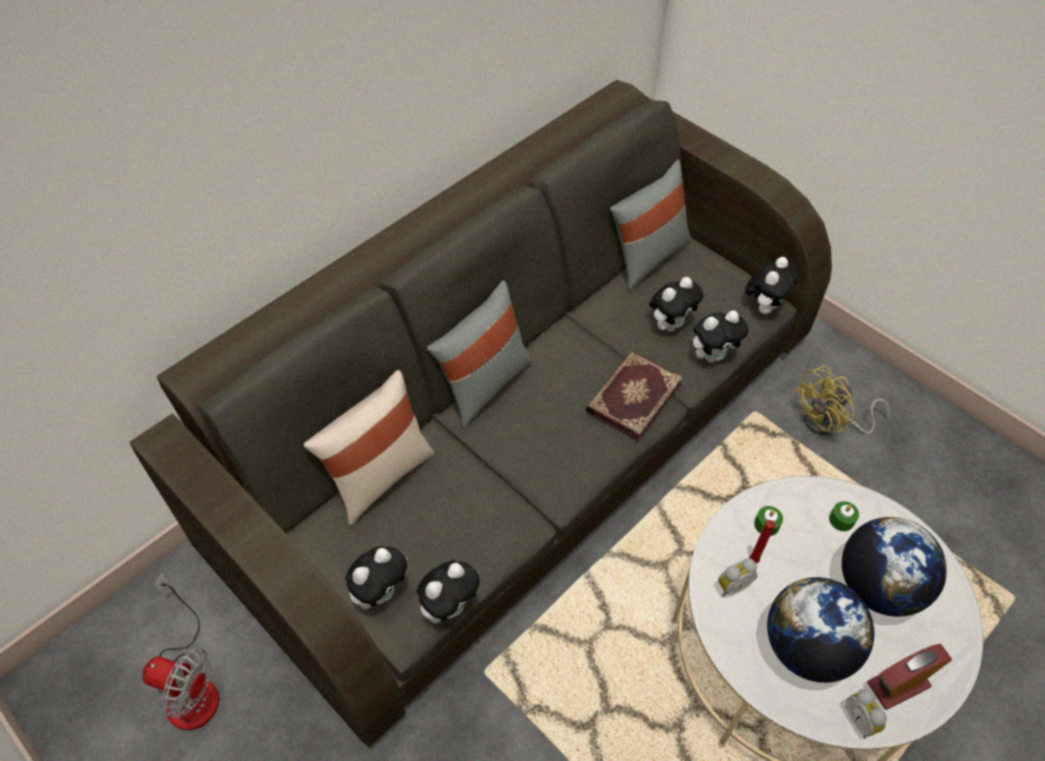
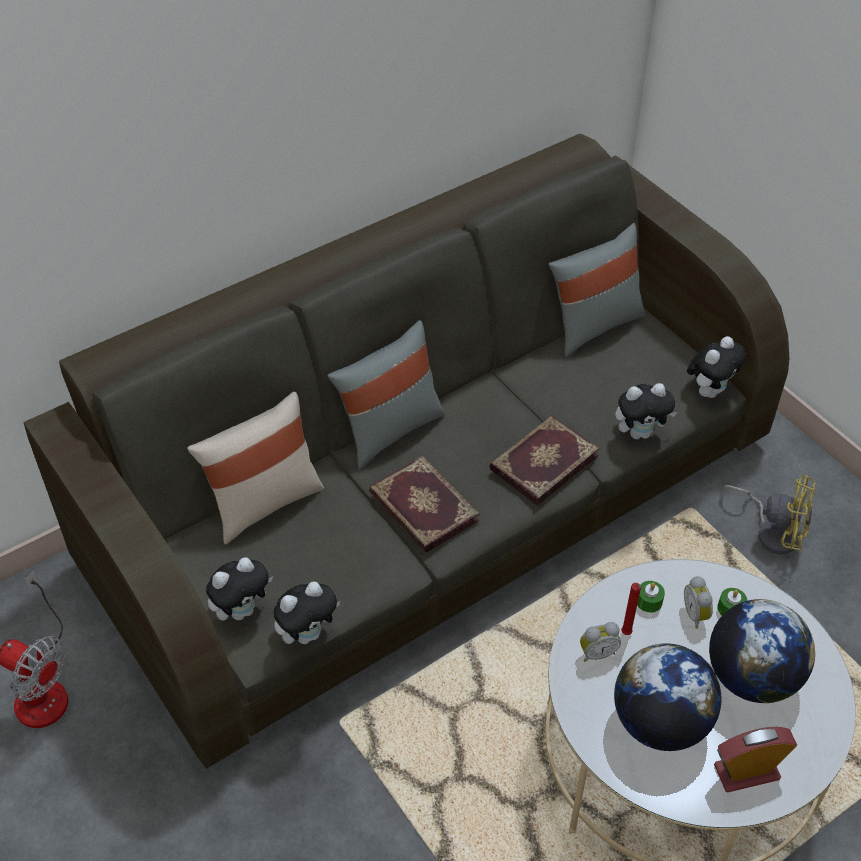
camera: 10 degrees right, 5 degrees down
(532, 459) = (422, 508): none -> book
(671, 324) = (603, 396): plush toy -> none
(829, 423) = (773, 531): yellow fan -> yellow fan turned 135 degrees counterclockwise
(860, 720) = (697, 797): alarm clock -> alarm clock (696, 614)

